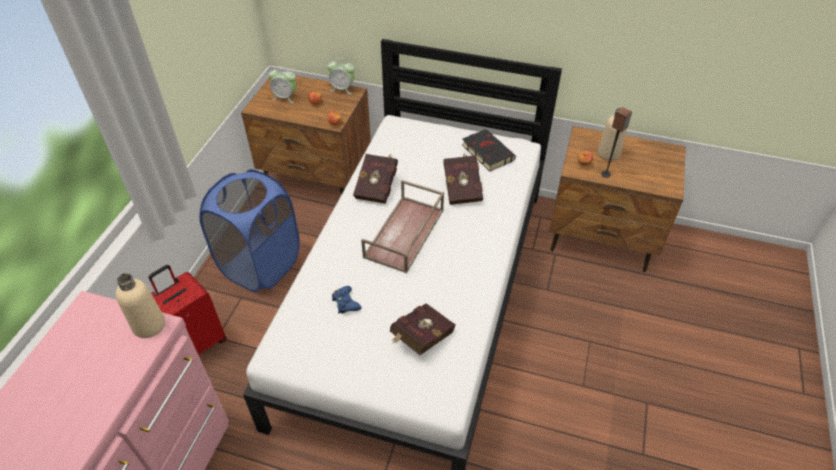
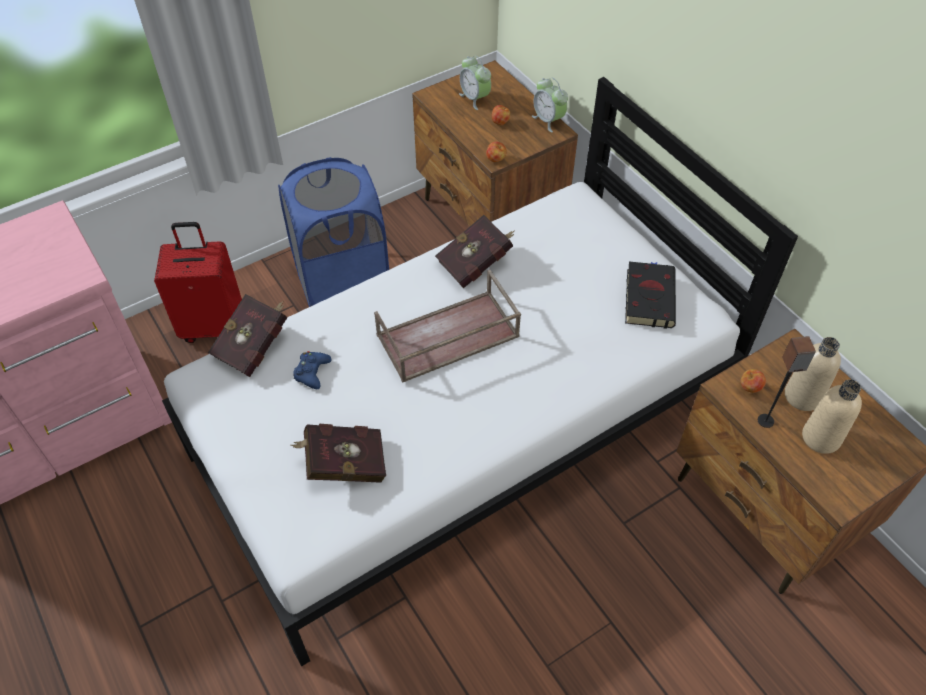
camera: 40 degrees right, 5 degrees up
(149, 325) = (75, 270): beige bottle -> beige bottle (821, 437)
(462, 188) = (570, 324): red book -> red book (255, 346)

